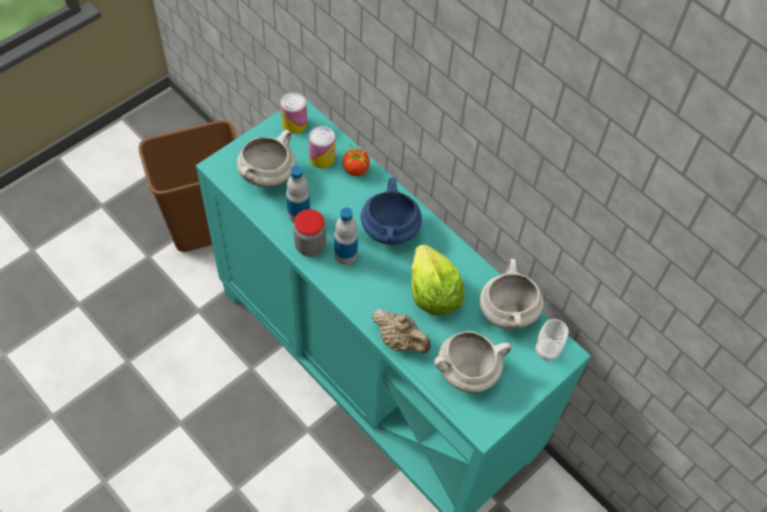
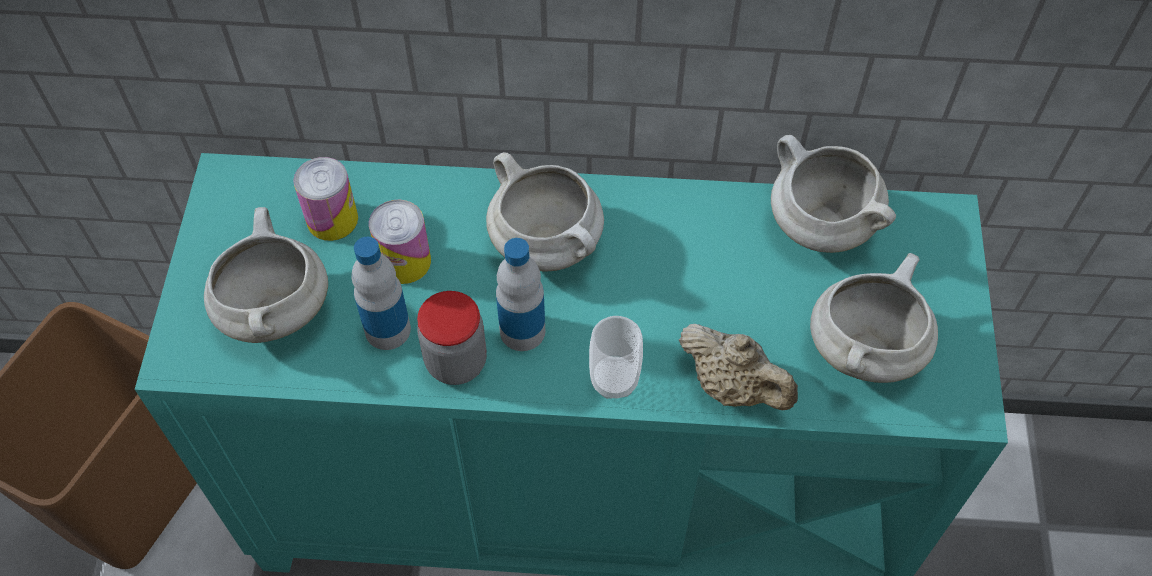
camera: 40 degrees left, 0 degrees up
(294, 123) = (234, 202): can -> can (404, 261)
(355, 169) = (401, 198): tomato -> none
(391, 231) = (548, 244): blue cooking pot -> white cooking pot
(400, 341) = (733, 386): beige teapot -> beige teapot turned 45 degrees clockwise
(433, 293) = (700, 282): lettuce -> none
(547, 350) = (923, 233): cup -> cup (614, 380)

